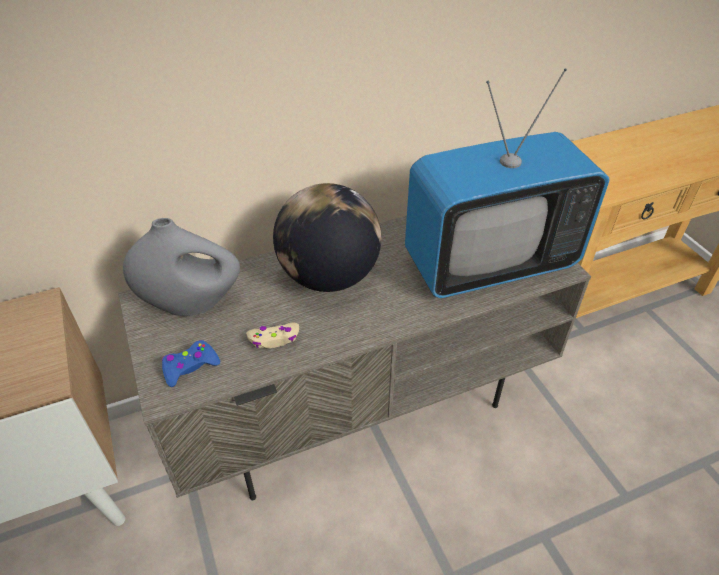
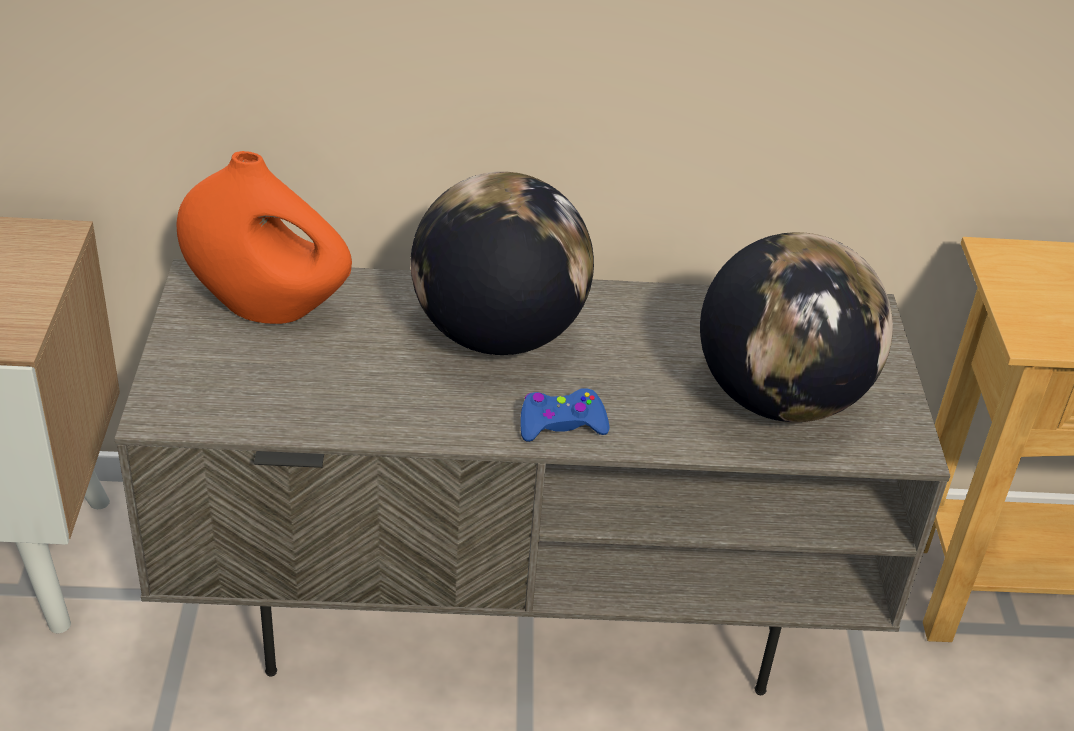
camera: 20 degrees right, 5 degrees down
(190, 367) = (216, 389): blue game controller -> blue game controller (561, 424)
(192, 304) = (268, 307): grey vase -> orange vase
(274, 339) = (359, 394): beige game controller -> none
(489, 263) = (780, 399): television -> globe

